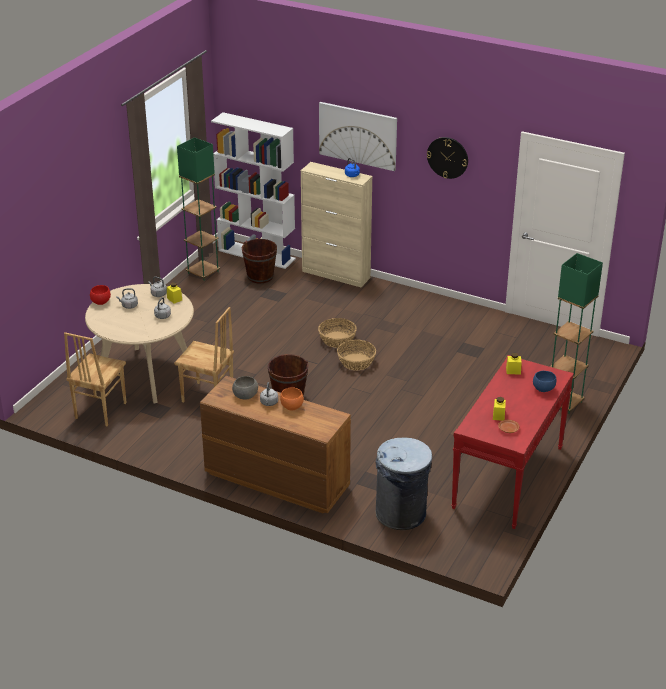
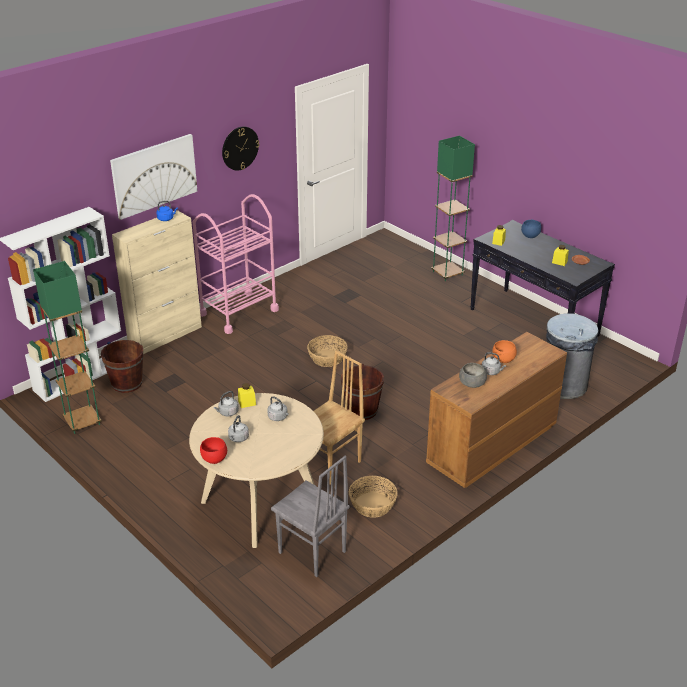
camera: 70 degrees left, 0 degrees up
(99, 410) = (312, 553): brown chair -> grey chair
(337, 340) = (283, 360): basket -> basket (373, 504)
(397, 299) = (238, 312): none -> pink cart
(508, 478) = (534, 322): red console table -> black console table

